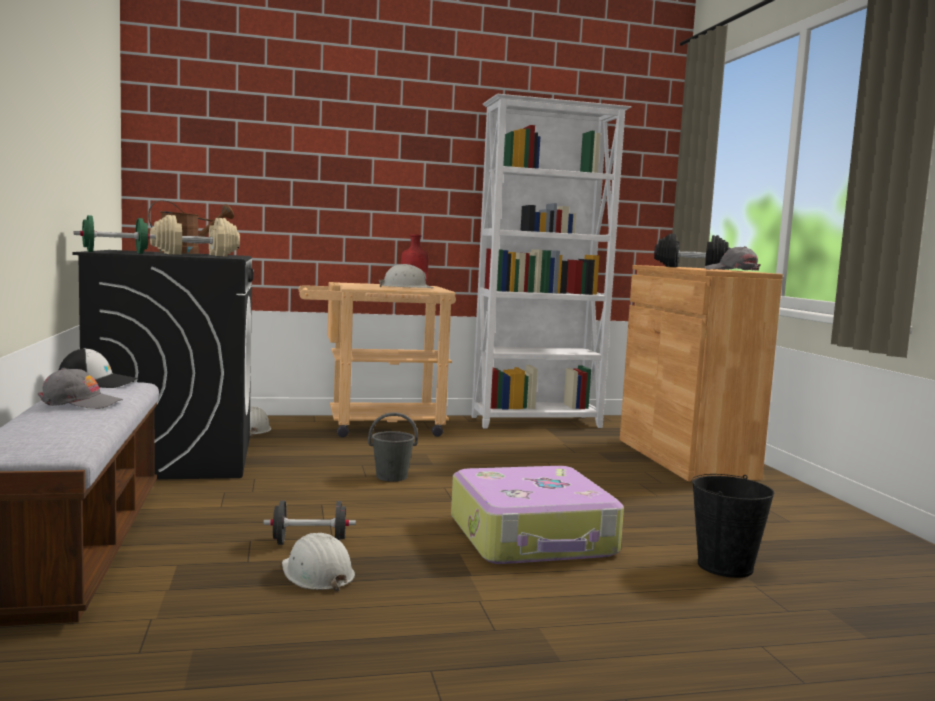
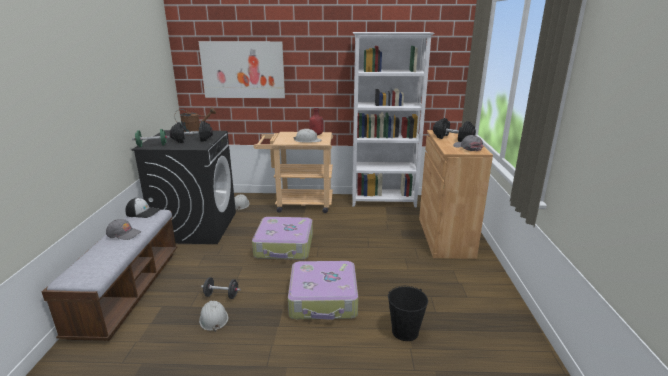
camera: 15 degrees right, 15 degrees up
(195, 255) = (192, 140): beige dumbbell -> black dumbbell
(270, 158) = (243, 70): none -> picture
(392, 477) = (284, 246): grey bucket -> suitcase

